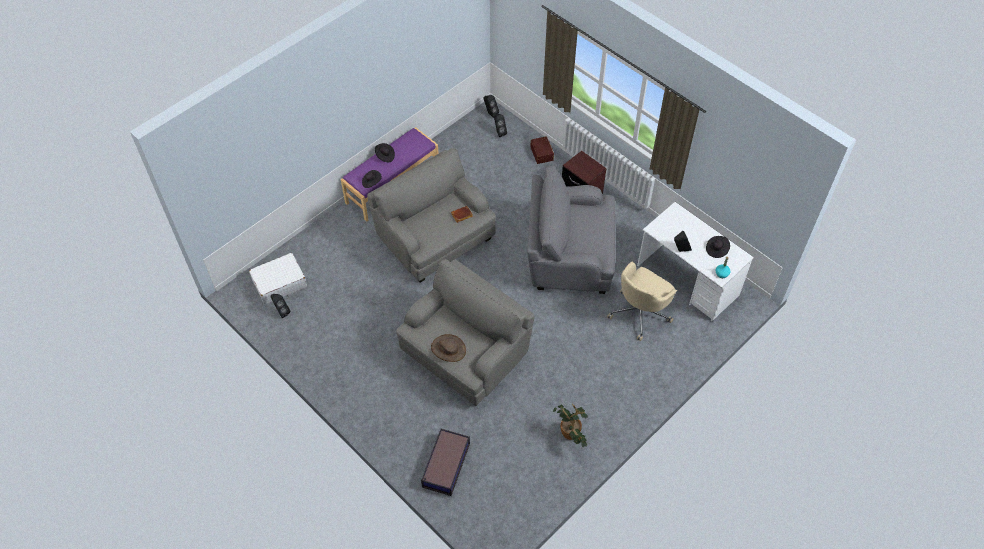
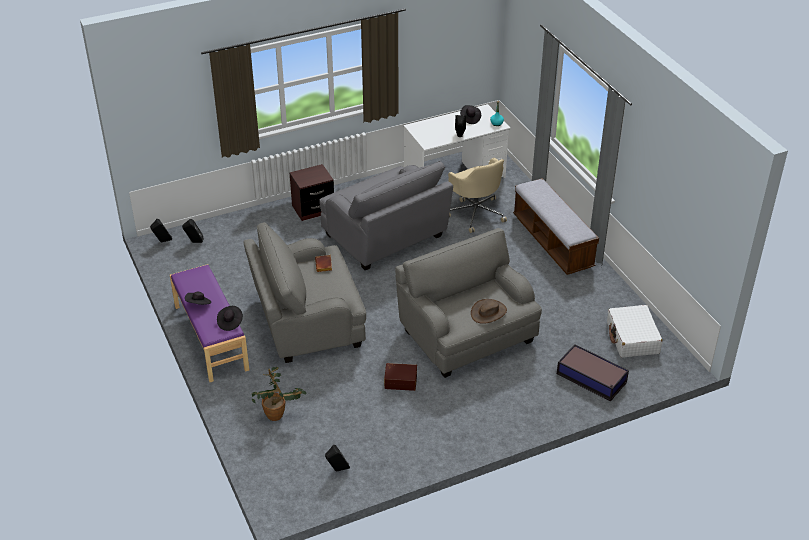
camera: 70 degrees left, 15 degrees down
(279, 283) = (293, 464): white suitcase -> white suitcase (632, 338)
(542, 153) = (245, 221): brown storage box -> brown storage box (400, 381)
(568, 255) = (385, 237): grey armchair -> grey armchair turned 60 degrees counterclockwise
(570, 437) = (589, 289): potted plant -> potted plant (279, 415)
(628, 388) = (552, 242): none -> bench

